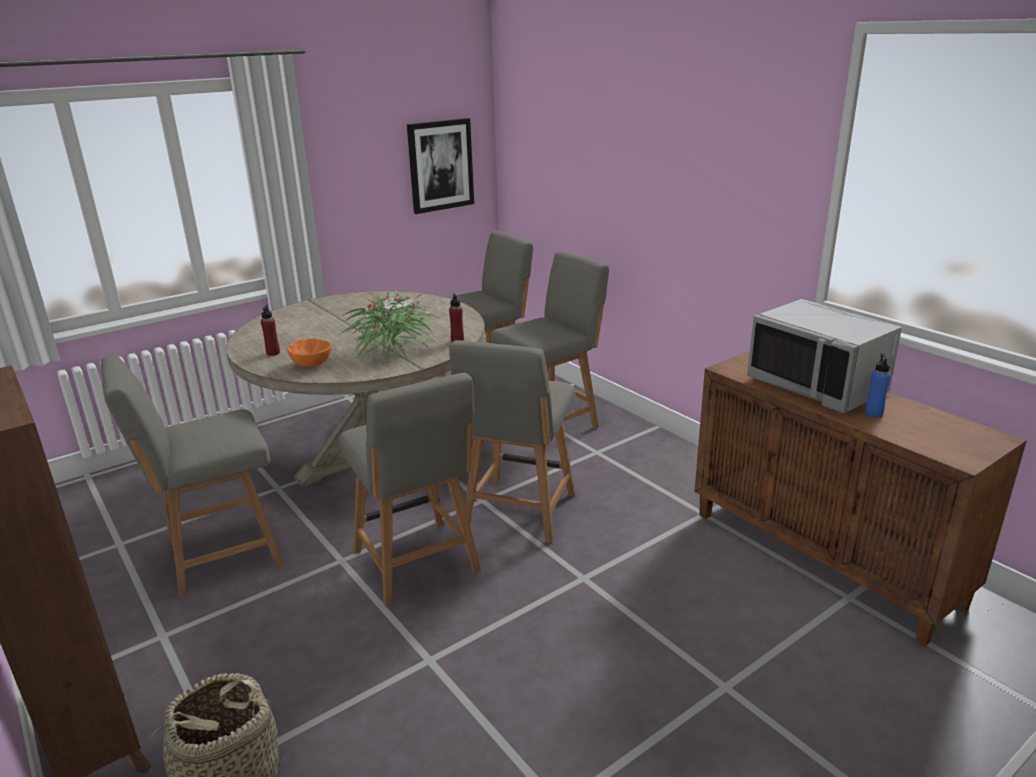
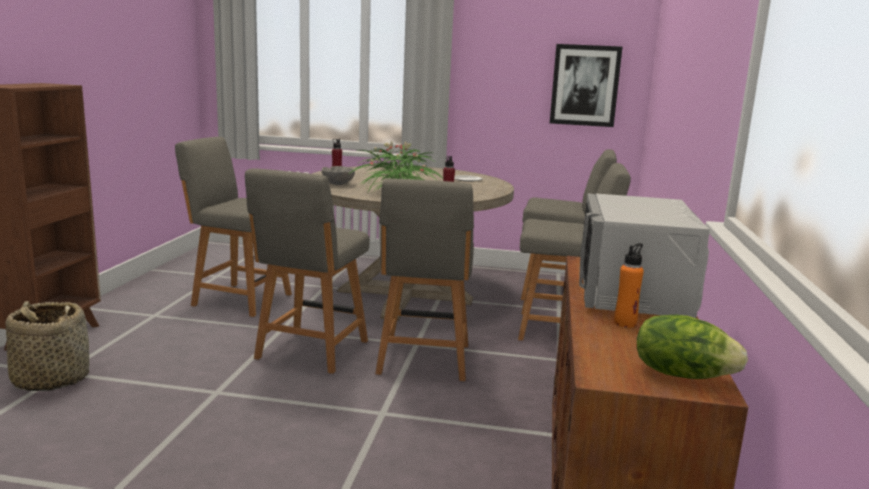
camera: 45 degrees right, 10 degrees down
(311, 364) = (337, 184): orange bowl -> grey bowl
(519, 513) = (423, 361): grey chair -> grey chair turned 60 degrees counterclockwise
(873, 413) = (625, 323): blue bottle -> orange bottle
(971, 436) = (682, 374): none -> lettuce

